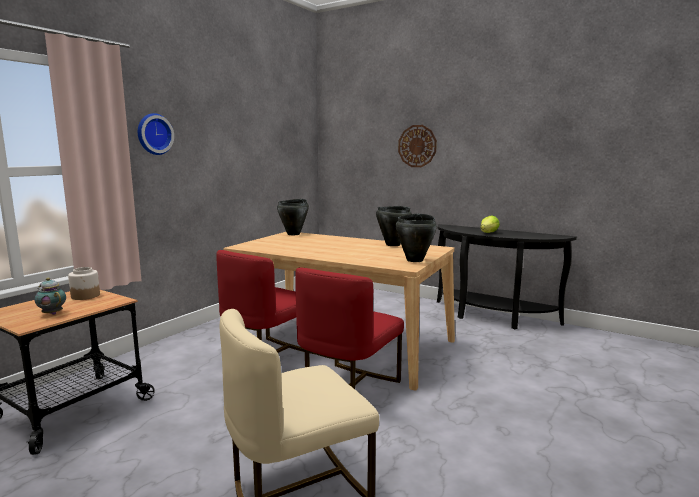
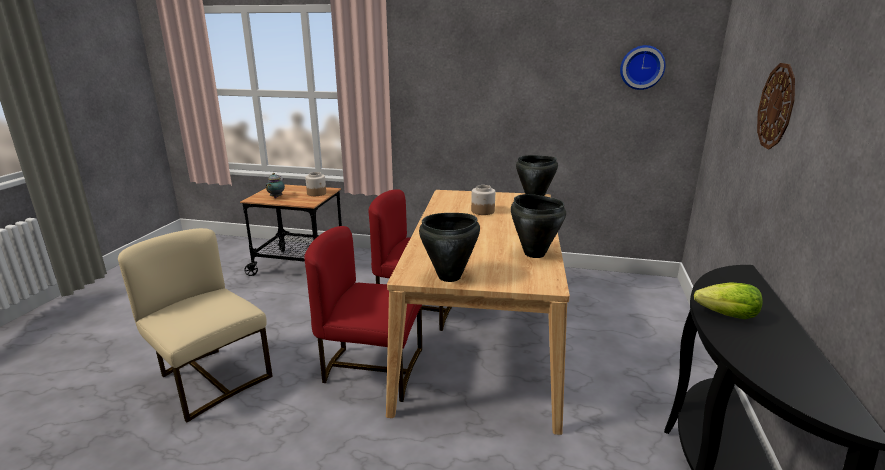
camera: 70 degrees right, 10 degrees up
(153, 134) = (429, 66): wall clock -> wall clock (642, 67)
(300, 244) = (482, 211): none -> jar

